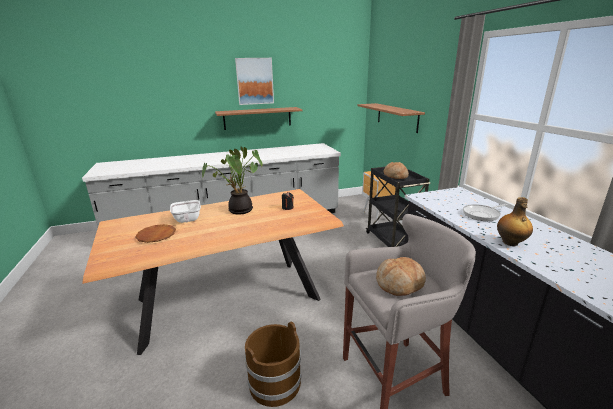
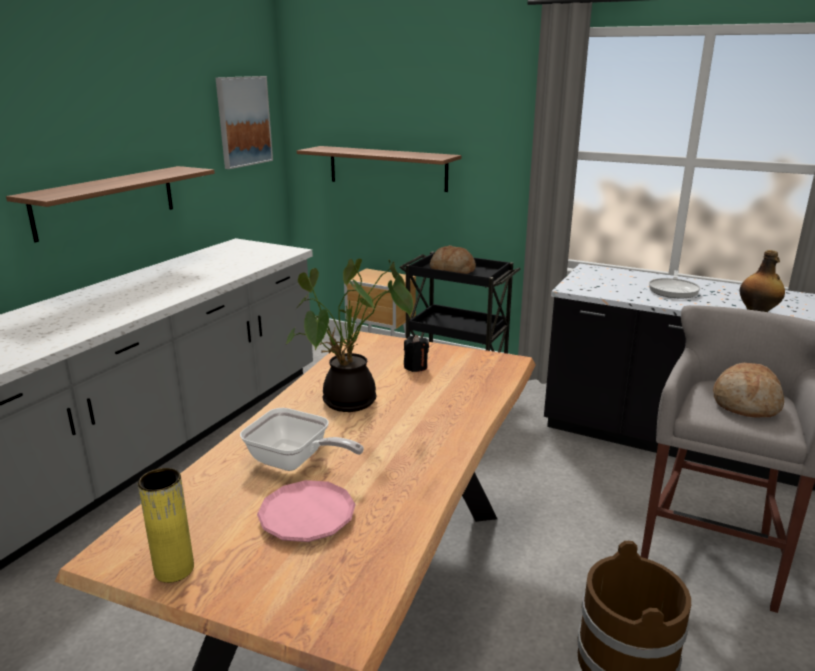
camera: 45 degrees left, 0 degrees up
(110, 232) = (174, 569): none -> yellow vase
(156, 236) = (307, 516): brown plate -> pink plate
(255, 81) = (90, 111): picture -> picture (243, 121)

